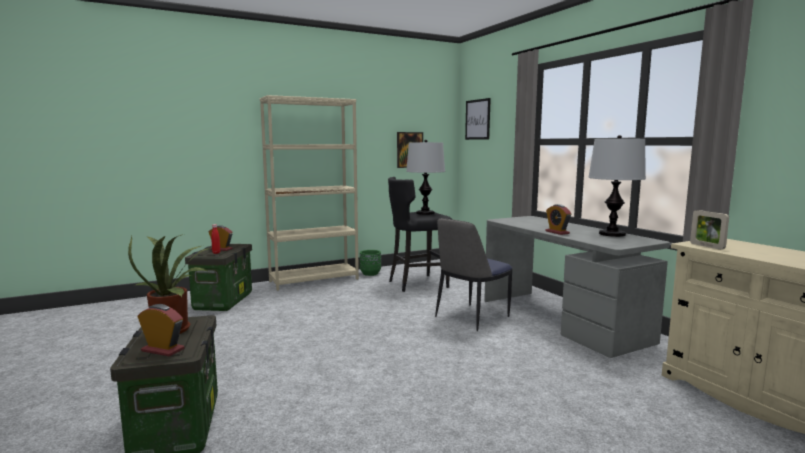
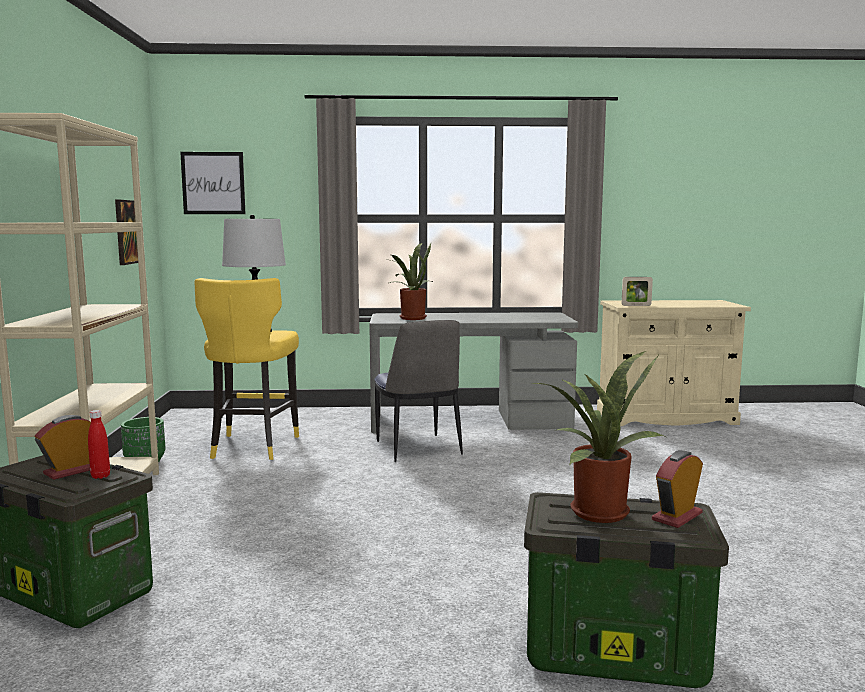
camera: 65 degrees left, 0 degrees up
(417, 284) = (252, 447): black stool -> yellow stool
(525, 221) = (410, 318): none -> potted plant
(557, 232) = (485, 320): alarm clock -> none
(612, 234) = (514, 314): table lamp -> none

